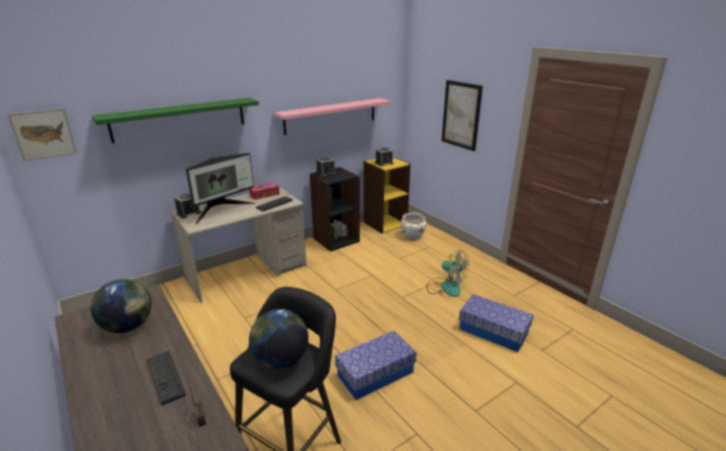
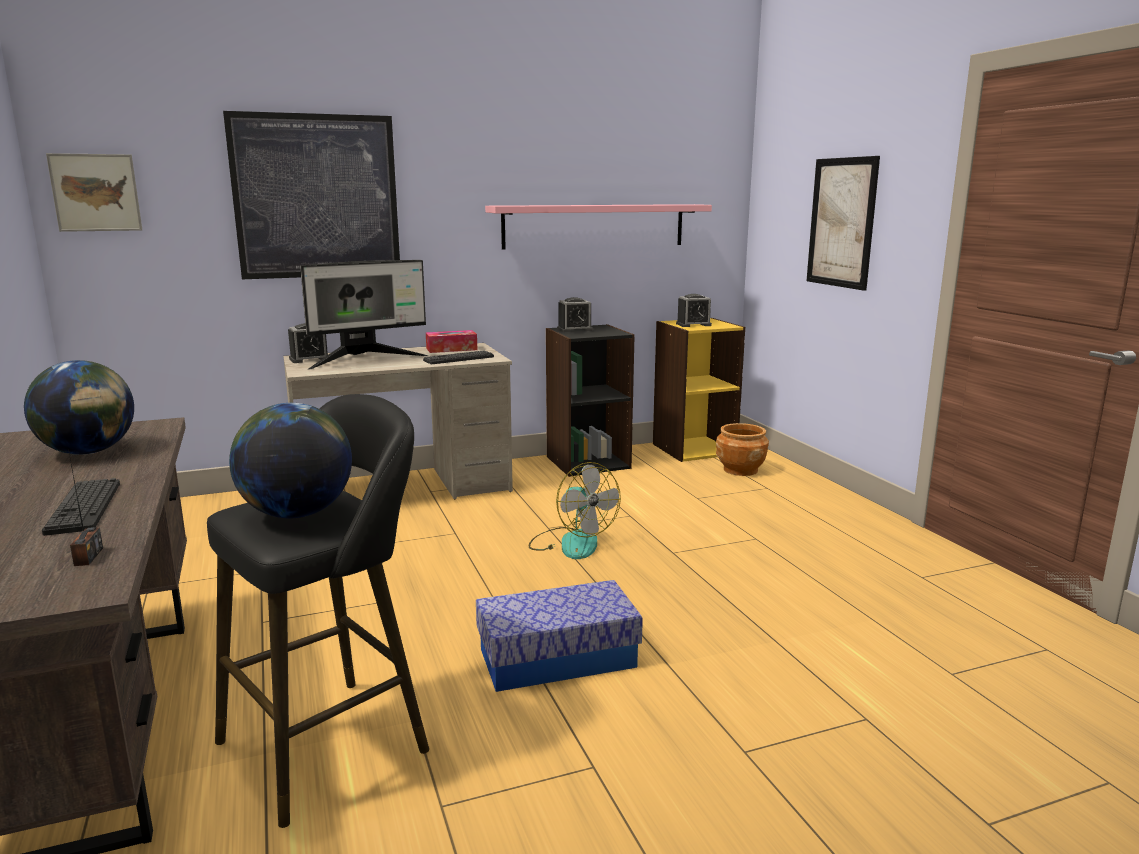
camera: 15 degrees right, 10 degrees down
(180, 119) = (316, 197): green shelf -> picture
(412, 236) = (740, 470): white planter -> brown planter
(445, 286) = (773, 547): fan -> fan (571, 542)
(493, 331) = (848, 628): storage box -> none

